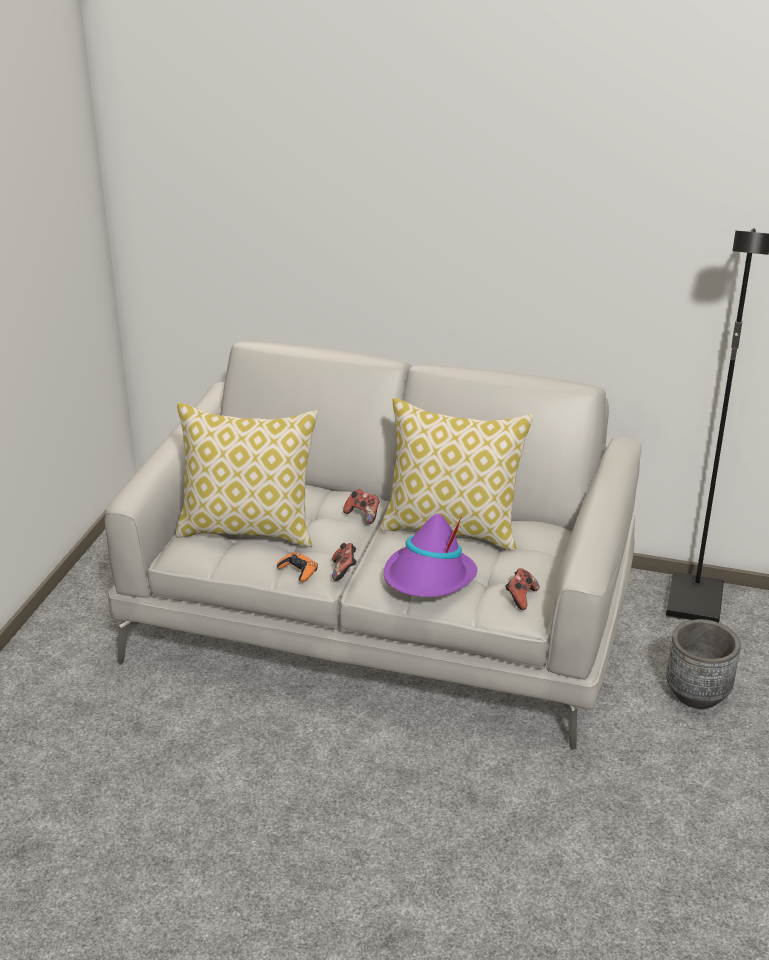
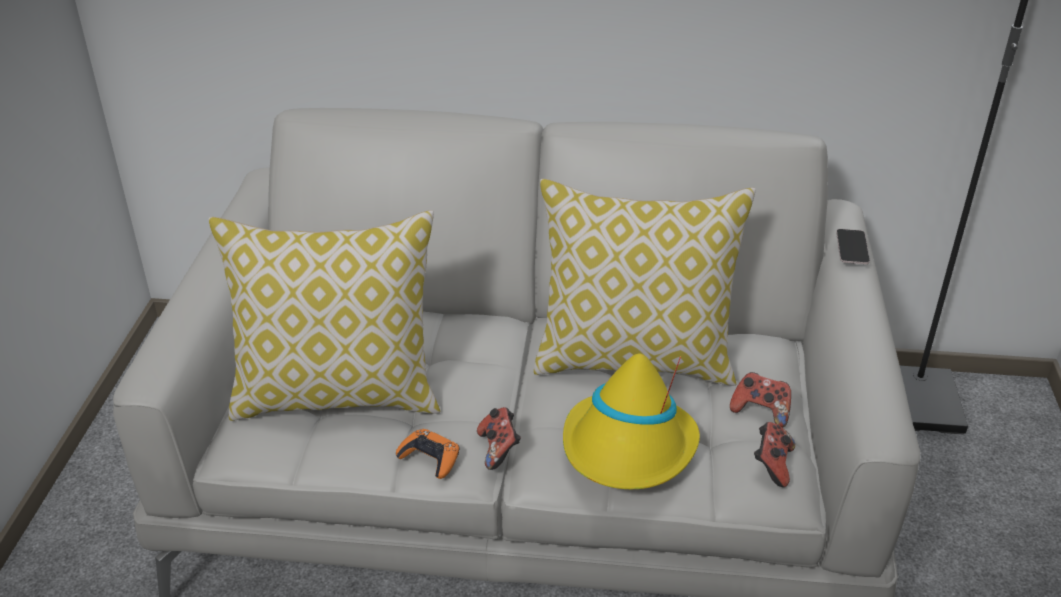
camera: 10 degrees left, 5 degrees up
(363, 515) = (502, 351): game controller -> game controller (761, 411)
(429, 578) = (629, 448): purple hat -> yellow hat
(615, 467) = (852, 247): none -> phone
(697, 693) = (979, 544): grey planter -> none

